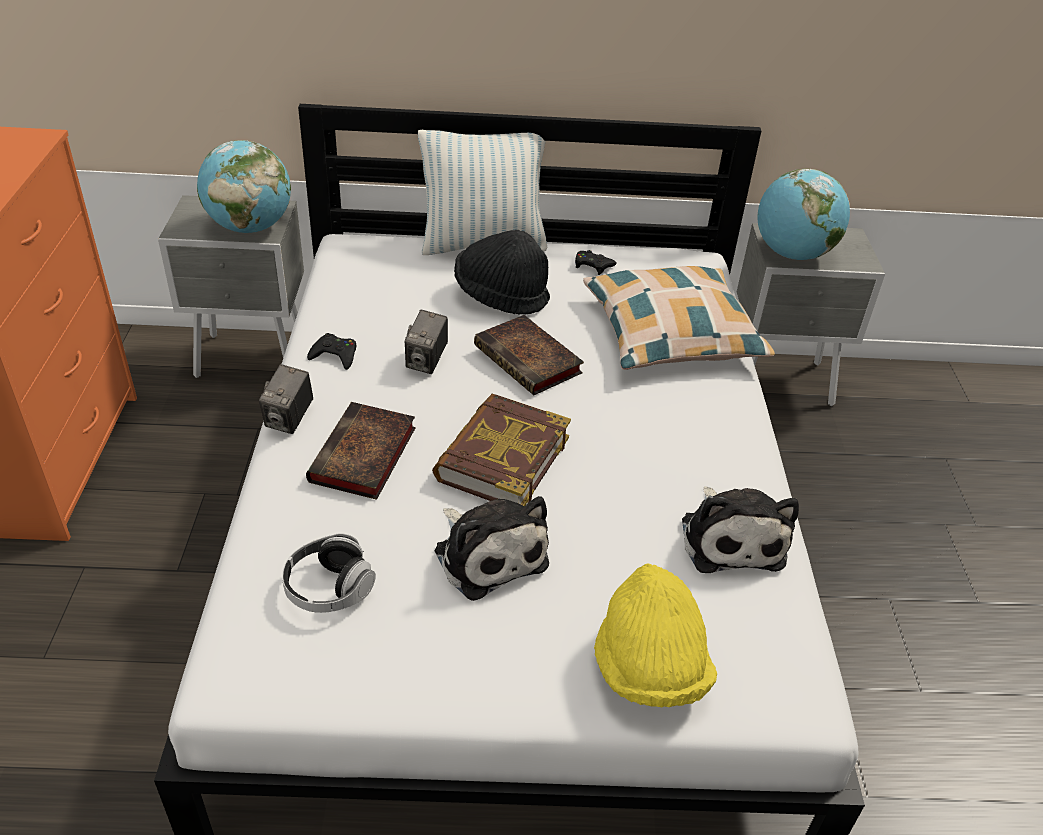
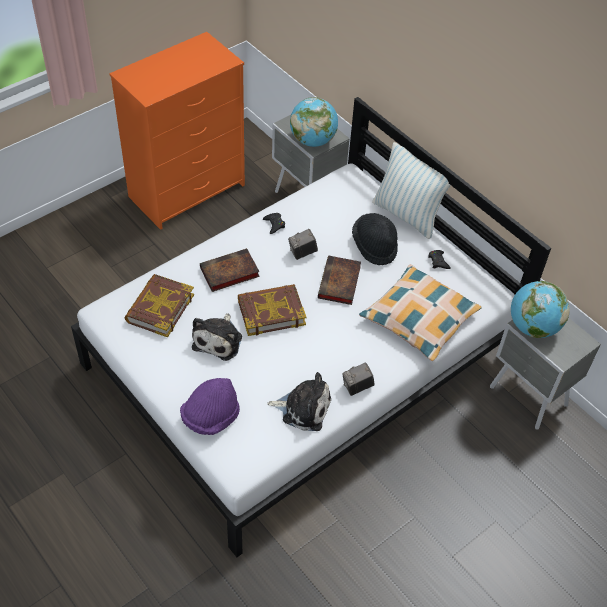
camera: 50 degrees right, 10 degrees up
(289, 419) = (225, 239): camera -> camera (357, 387)
(329, 588) = (159, 308): headphones -> book
(649, 668) = (210, 417): yellow hat -> purple hat
(731, 538) = (303, 408): plush toy -> plush toy turned 120 degrees counterclockwise

